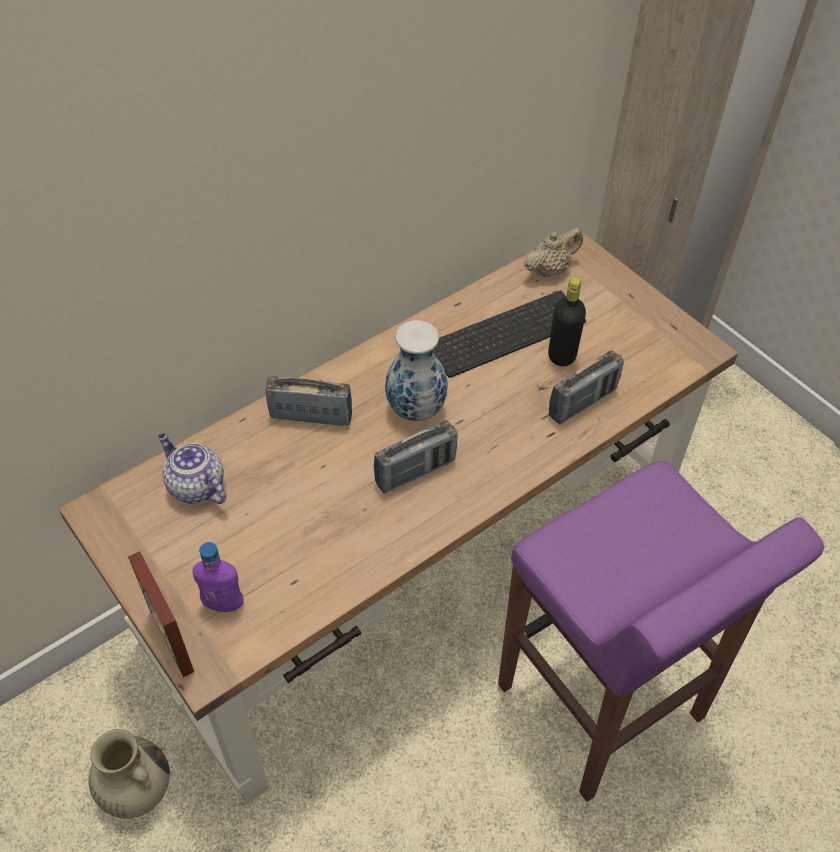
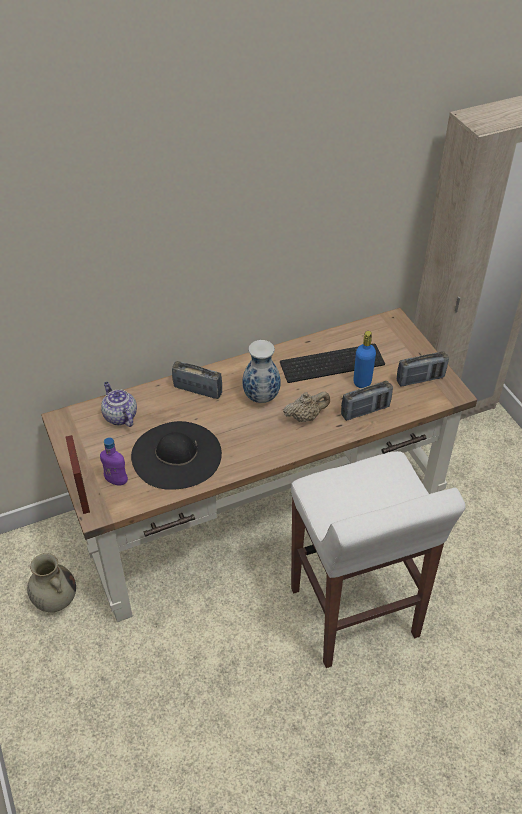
camera: 15 degrees right, 5 degrees down
(310, 536) = (176, 455): none -> black hat
(415, 472) = (249, 431): radio -> radio (420, 379)
(550, 270) = (373, 330): beige teapot -> beige teapot (305, 417)
(561, 356) = (362, 382): black bottle -> blue bottle
(602, 704) = (354, 614): purple stool -> white stool

